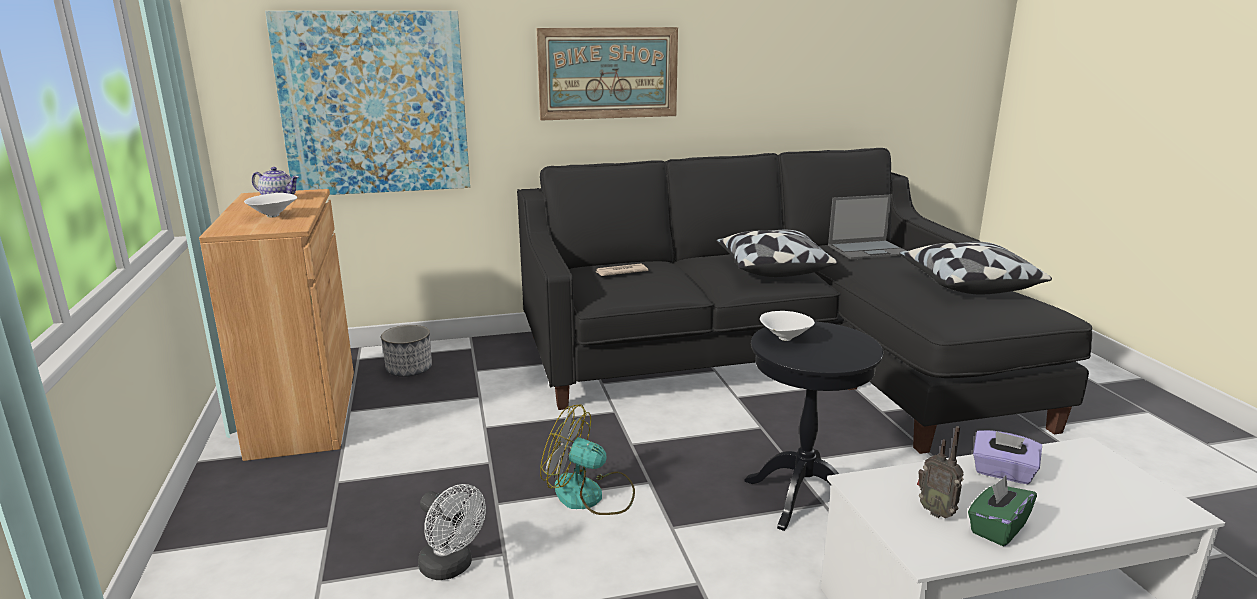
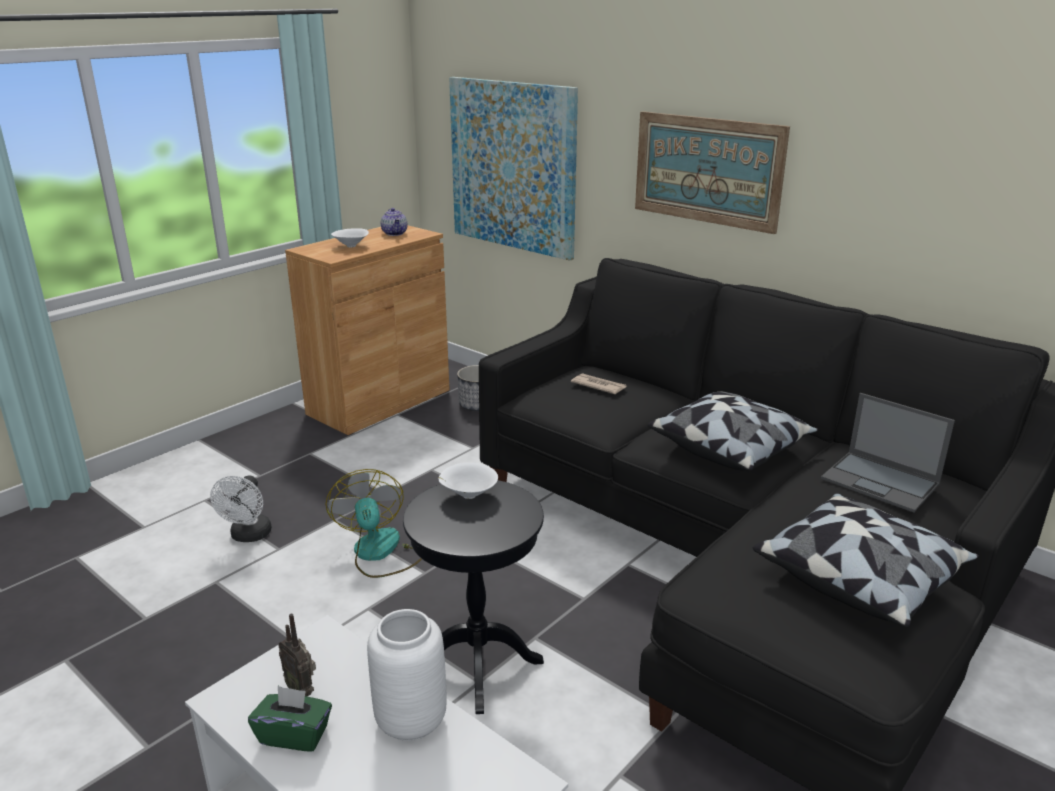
camera: 55 degrees right, 5 degrees up
(936, 511) = (302, 690): radio -> radio turned 60 degrees counterclockwise
(1002, 473) = (412, 721): purple tissue box -> white vase

